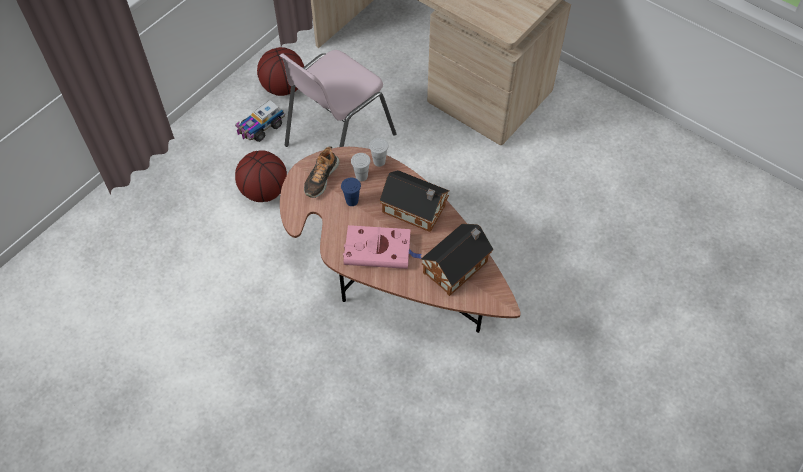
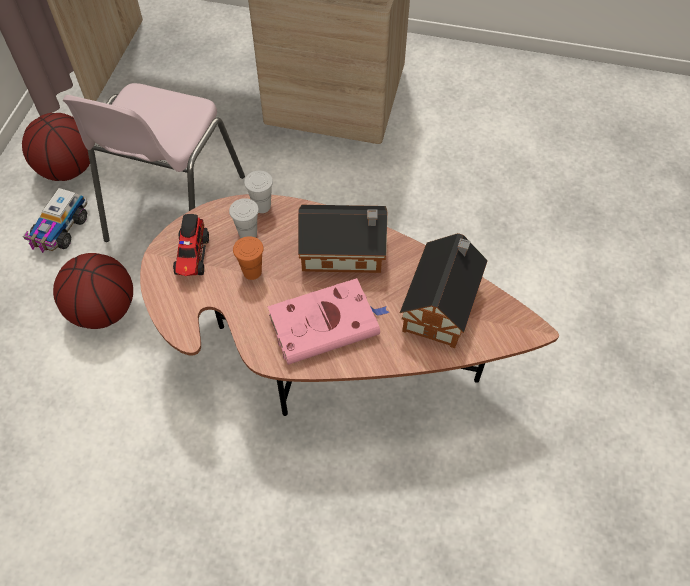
camera: 25 degrees left, 0 degrees up
(321, 178) = (192, 257): shoe -> toy truck
(352, 201) = (252, 272): blue cup -> orange cup

